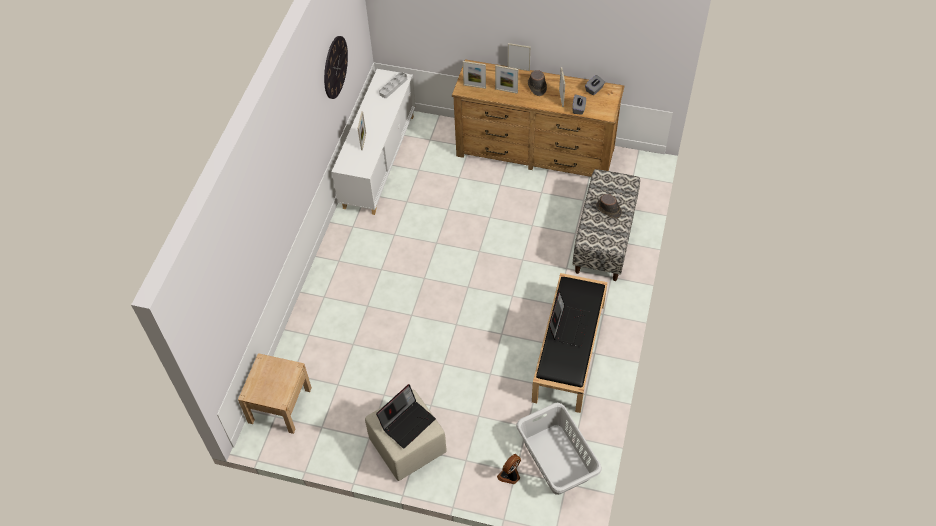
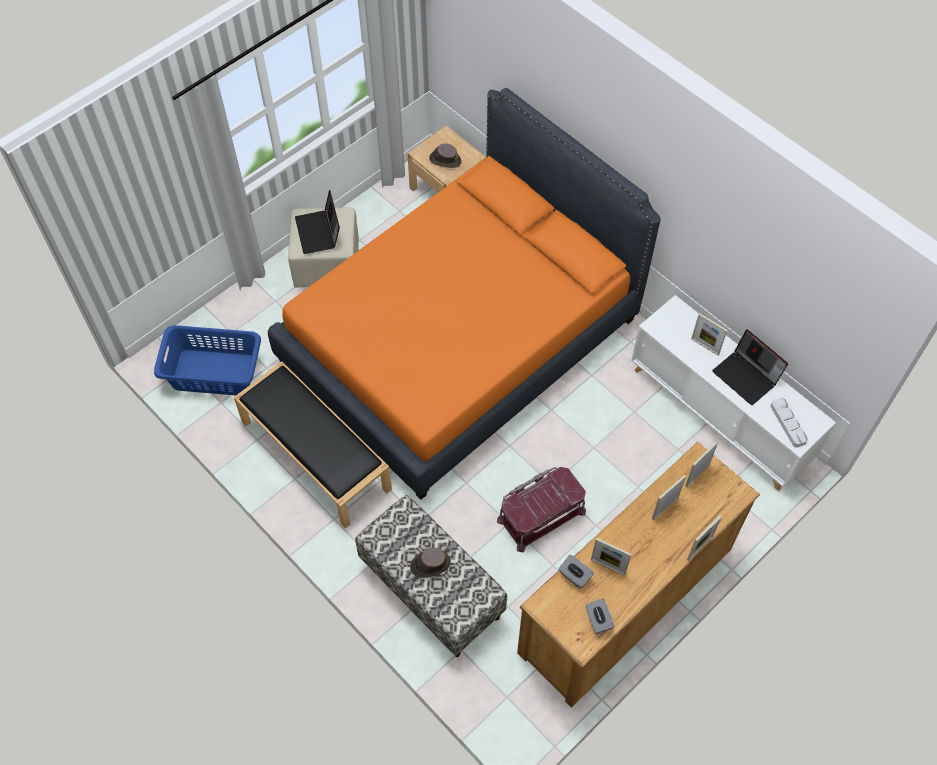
camera: 120 degrees right, 5 degrees up
(335, 67) = (764, 269): wall clock -> none
(417, 320) = (460, 340): none -> orange bed
(510, 475) = (231, 326): fan -> none
(514, 213) = (540, 515): none -> red storage box
(537, 86) = (649, 550): brown hat -> brown hat (444, 160)
(556, 460) = (213, 372): grey laundry basket -> blue laundry basket
(568, 325) = (313, 426): laptop -> laptop (747, 377)

